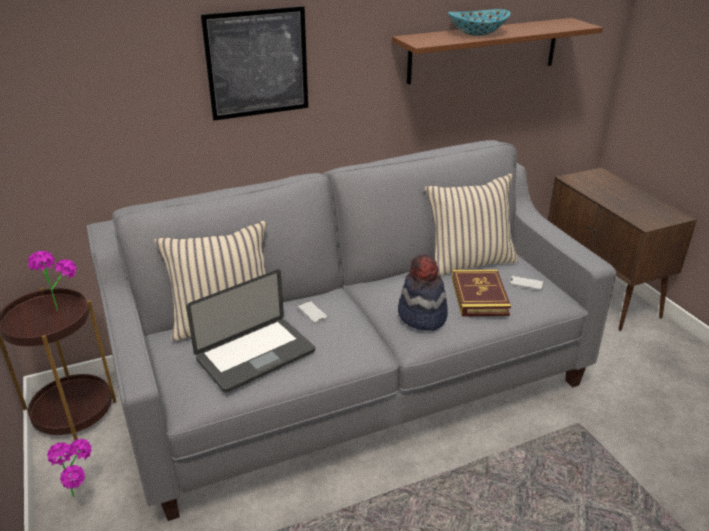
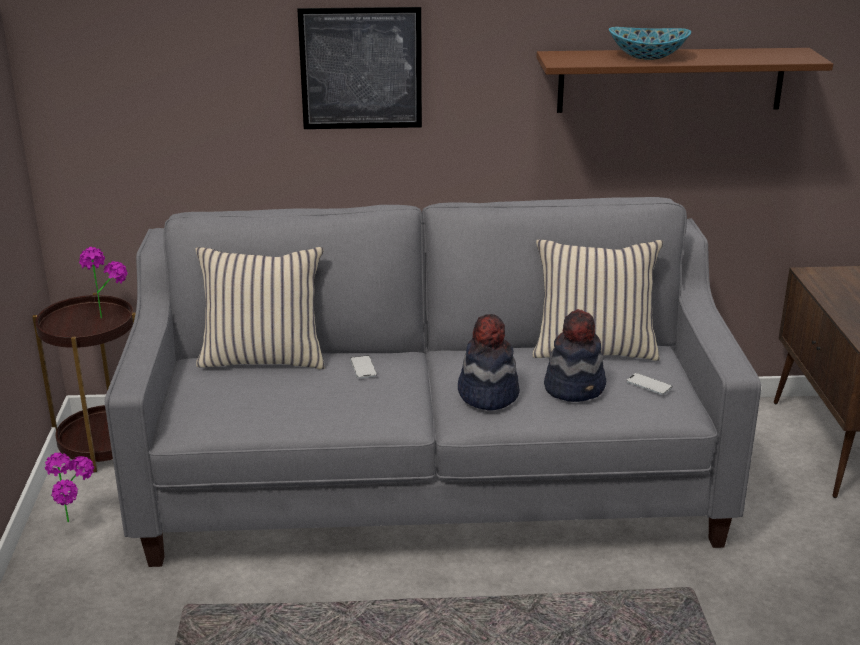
camera: 20 degrees right, 5 degrees down
(256, 355) = (273, 396): laptop -> none
(479, 296) = (575, 387): book -> hat

